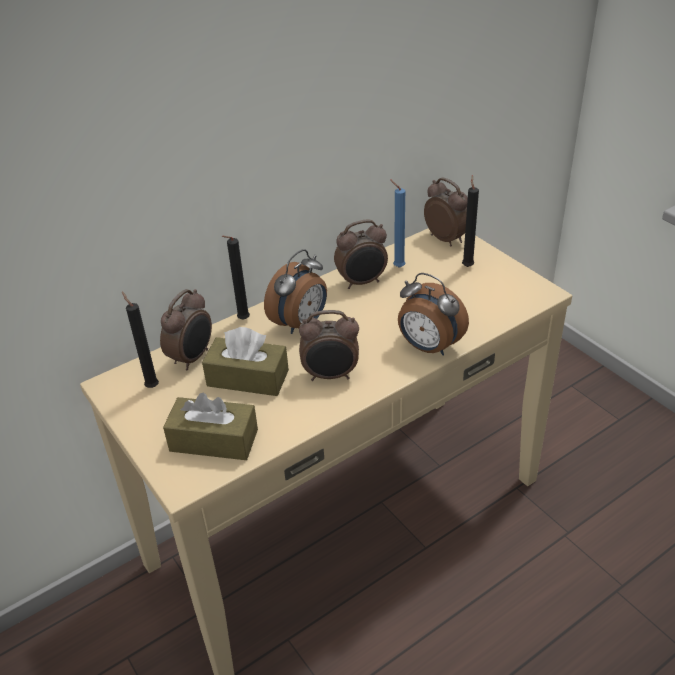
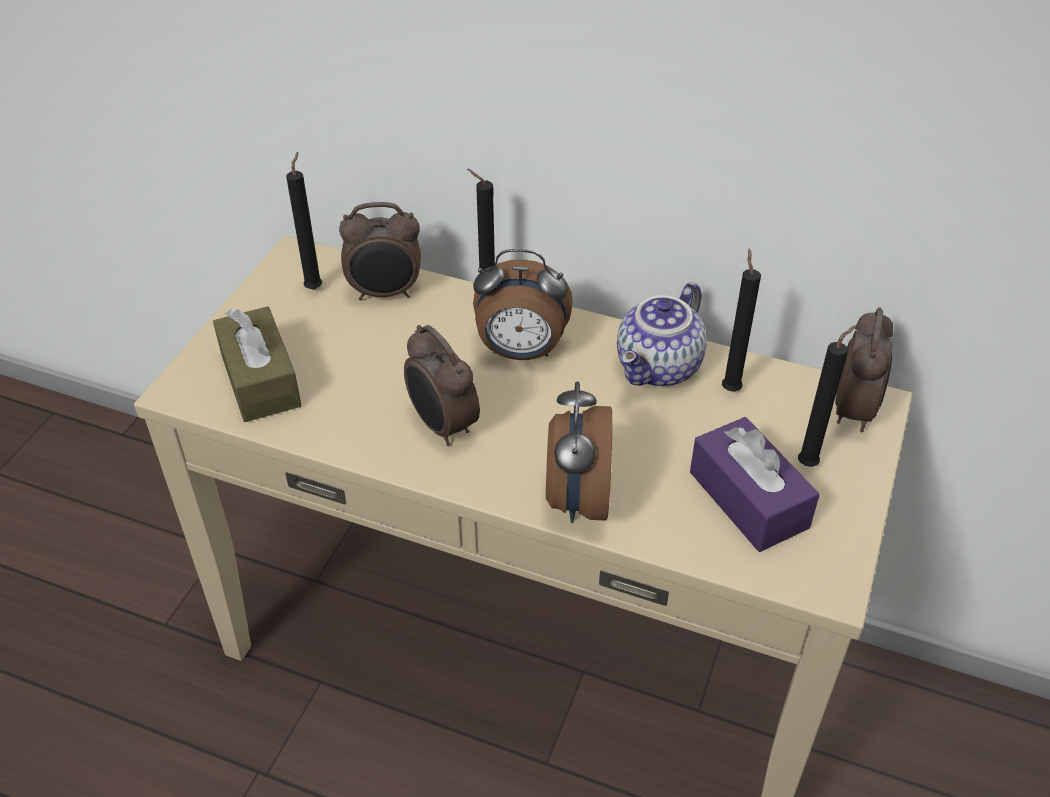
camera: 55 degrees right, 5 degrees up
(248, 378) = (383, 355): brown tissue box -> none
(362, 282) = (660, 369): alarm clock -> teapot
(397, 267) = (730, 388): blue candle -> black candle
(474, 293) = (748, 499): none -> purple tissue box

